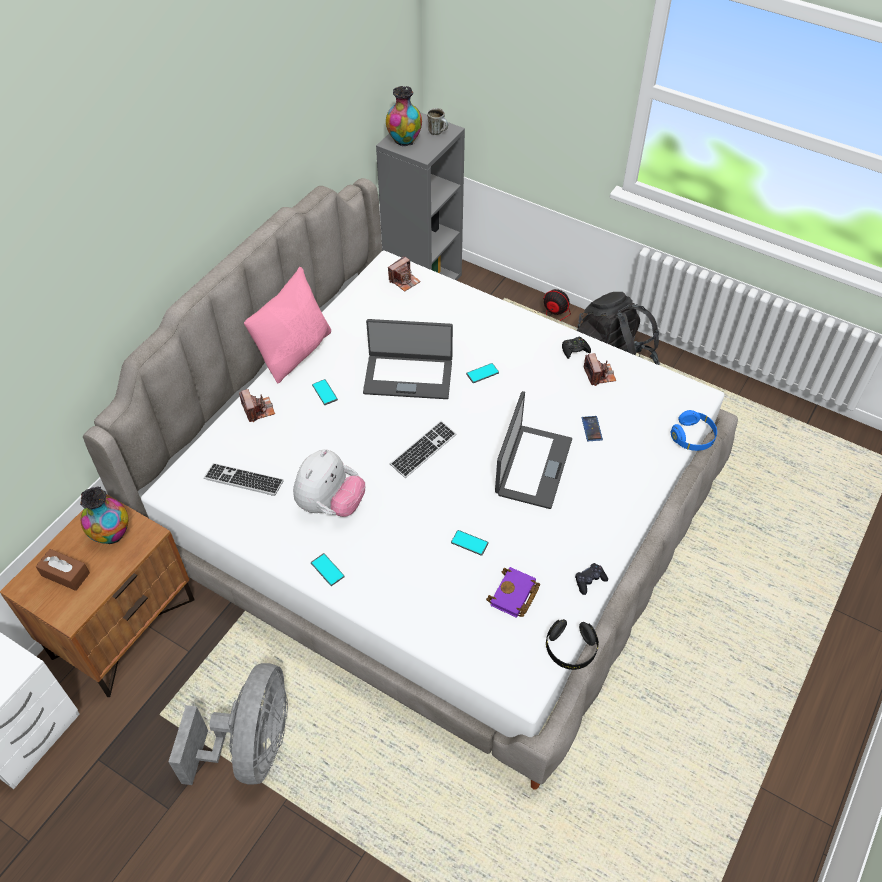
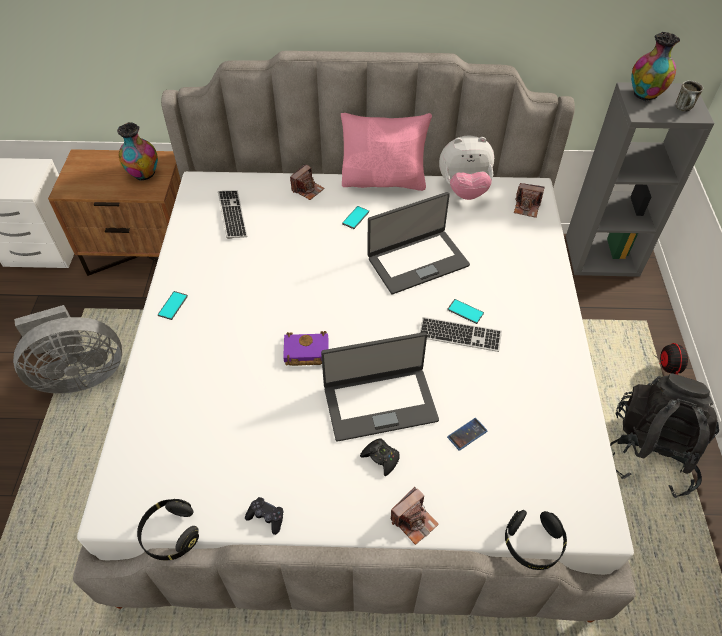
camera: 60 degrees right, 0 degrees up
(65, 574) = (98, 170): brown tissue box -> none
(330, 504) = (240, 276): plush toy -> plush toy (464, 189)
(408, 376) = (417, 261): laptop -> laptop turned 90 degrees counterclockwise
(423, 450) = (340, 310): keyboard -> keyboard (459, 335)
(469, 543) = (256, 392): phone -> none
(514, 596) = (213, 456): purple book -> purple book (305, 352)
(575, 350) = (562, 373): black game controller -> black game controller (381, 458)
(599, 375) = (547, 409): camera -> camera (414, 521)
(692, 437) = (533, 544): blue headphones -> black headphones

